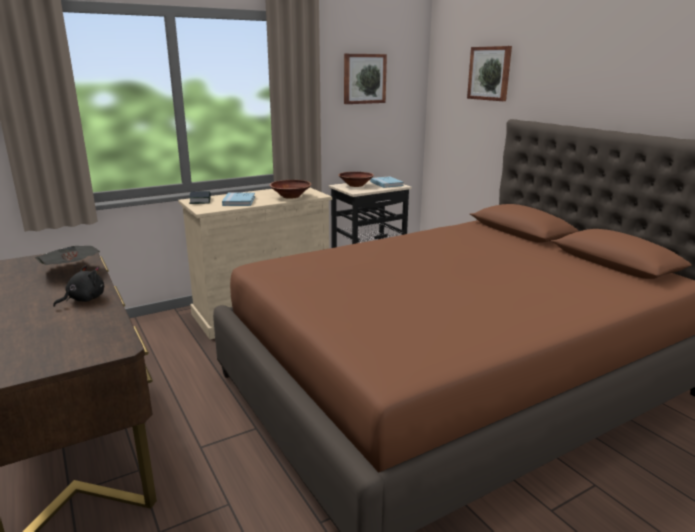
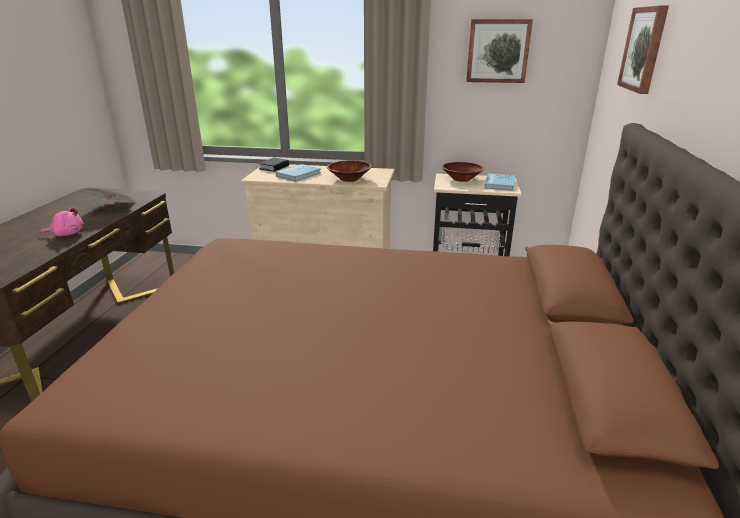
camera: 40 degrees right, 5 degrees up
(84, 300) = (67, 234): black plush toy -> pink plush toy

